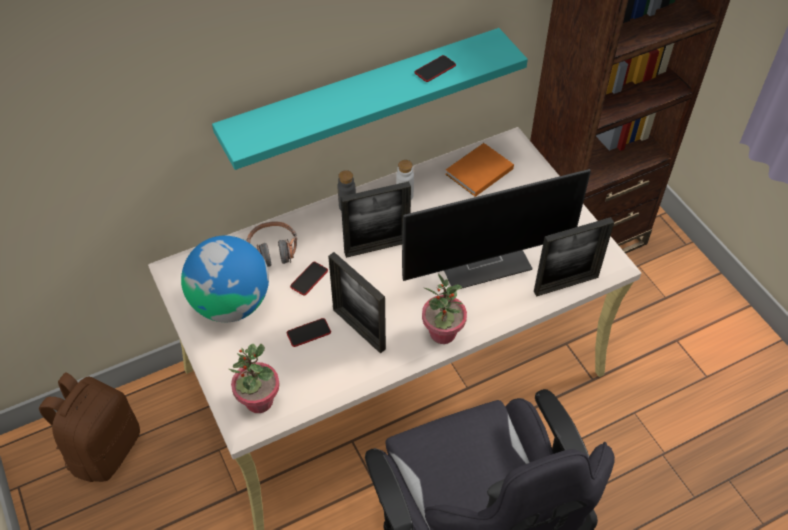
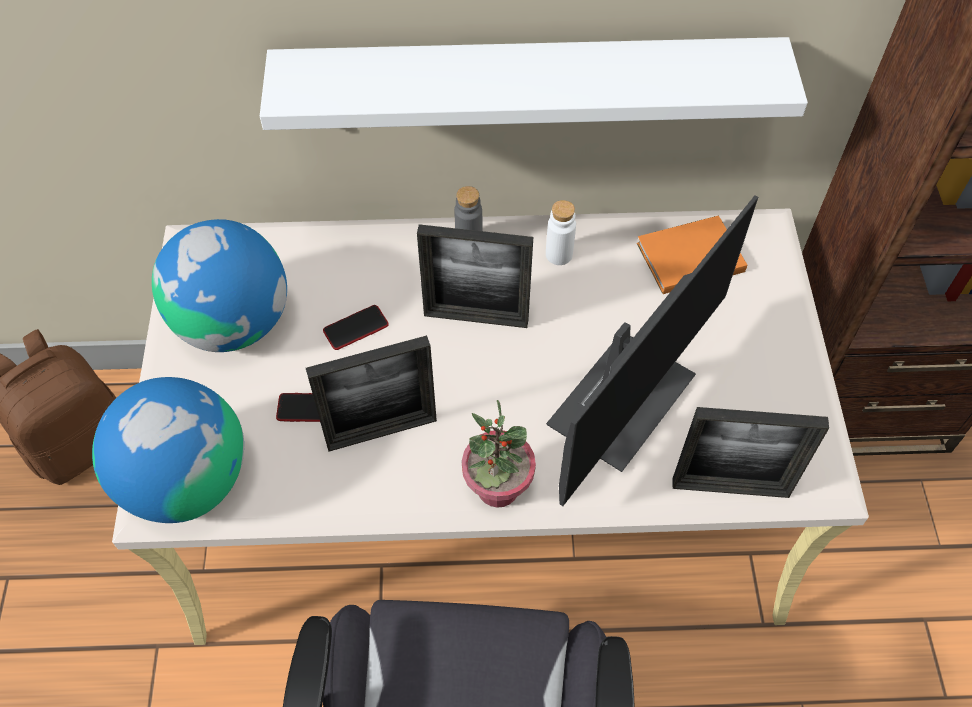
camera: 25 degrees right, 5 degrees up
(259, 401) = (186, 481): potted plant -> globe
(273, 250) = (332, 267): headphones -> none
(359, 329) = (381, 431): picture frame -> picture frame turned 90 degrees counterclockwise
(363, 97) = (527, 83): turquoise shelf -> white shelf
(435, 69) = (645, 72): phone -> none
(484, 260) = (622, 399): monitor -> monitor turned 60 degrees counterclockwise

